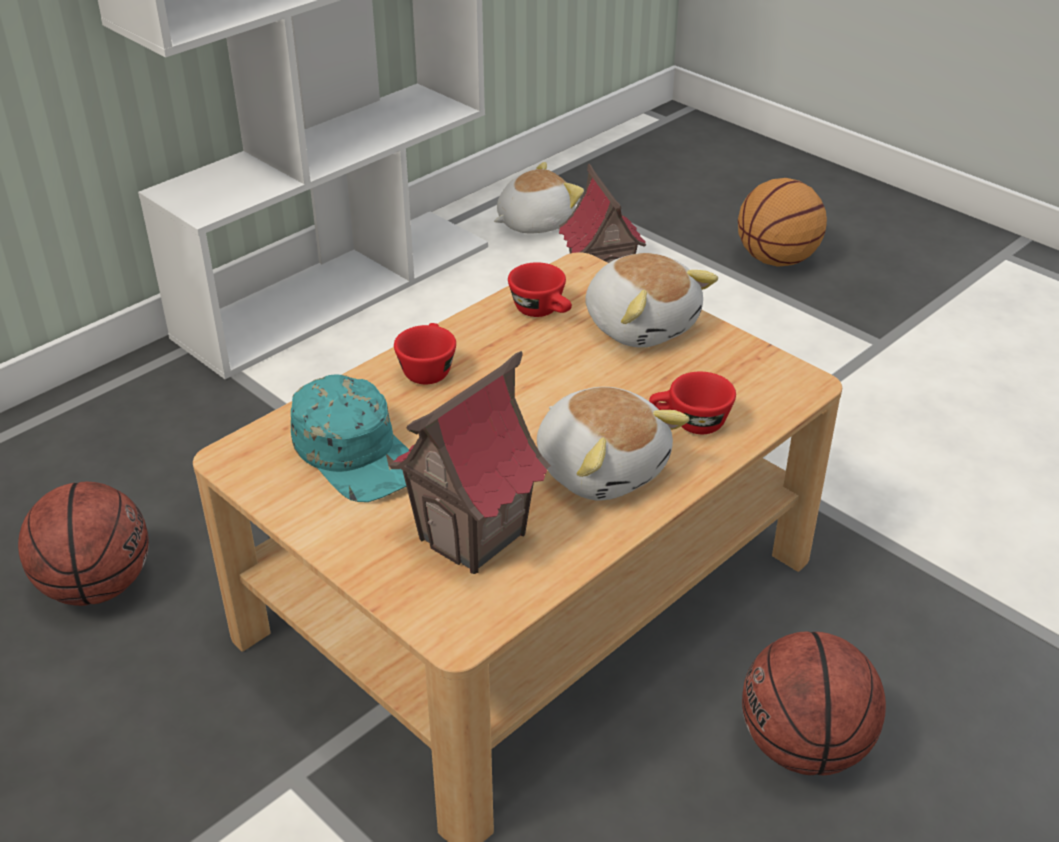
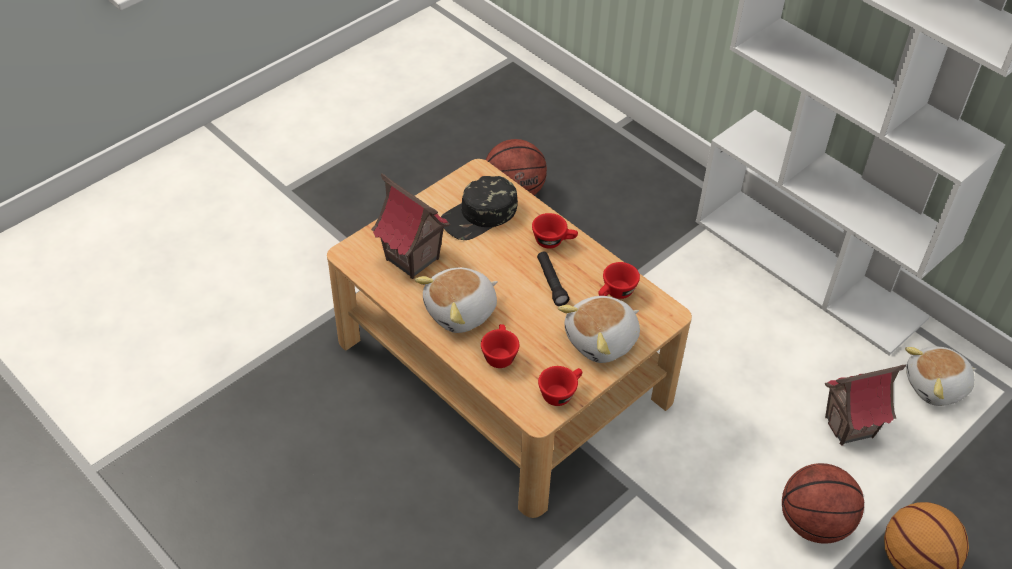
camera: 90 degrees right, 10 degrees up
(357, 453) = (479, 215): turquoise cap -> black cap
(524, 371) = (551, 282): none -> black flashlight
(534, 222) = (936, 387): plush toy -> plush toy turned 105 degrees clockwise
(751, 363) = (560, 392): none -> red cup
(803, 746) = (381, 488): basketball -> basketball (813, 523)

